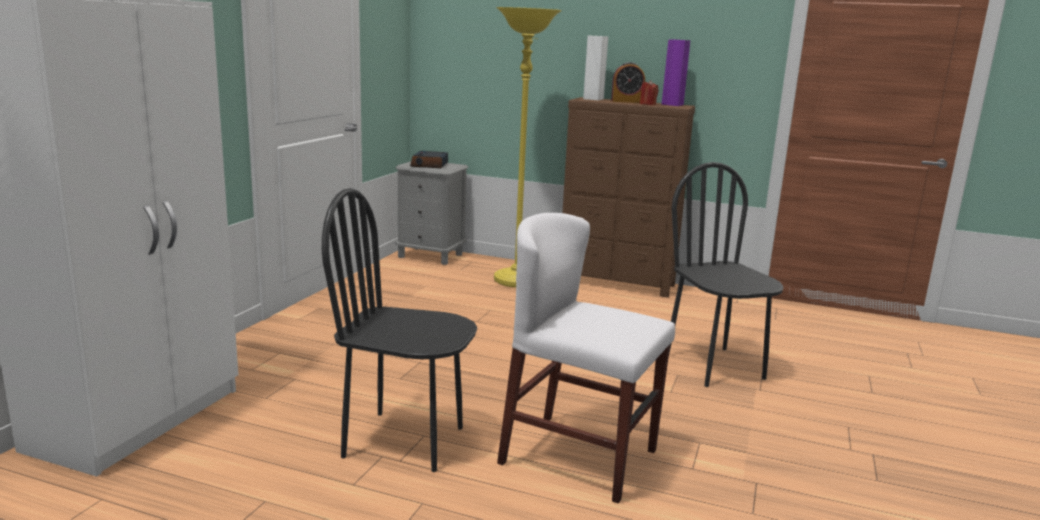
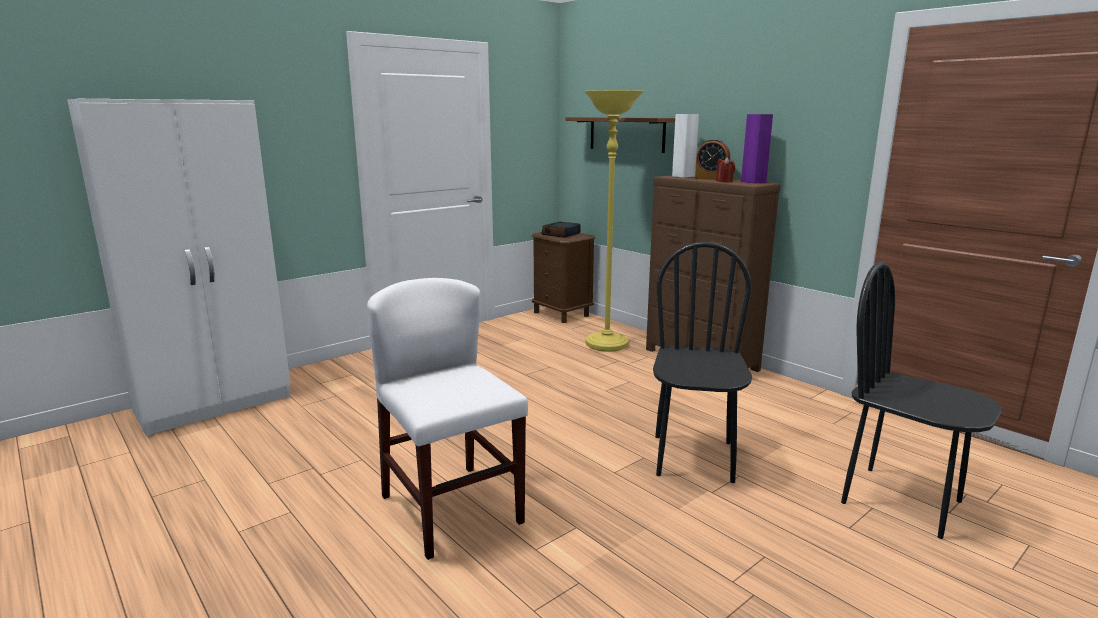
camera: 30 degrees right, 0 degrees up
(404, 441) = (343, 460): black chair -> black chair (901, 501)
(431, 255) = (561, 314): grey nightstand -> brown nightstand
(508, 53) = (626, 134): none -> brown shelf

